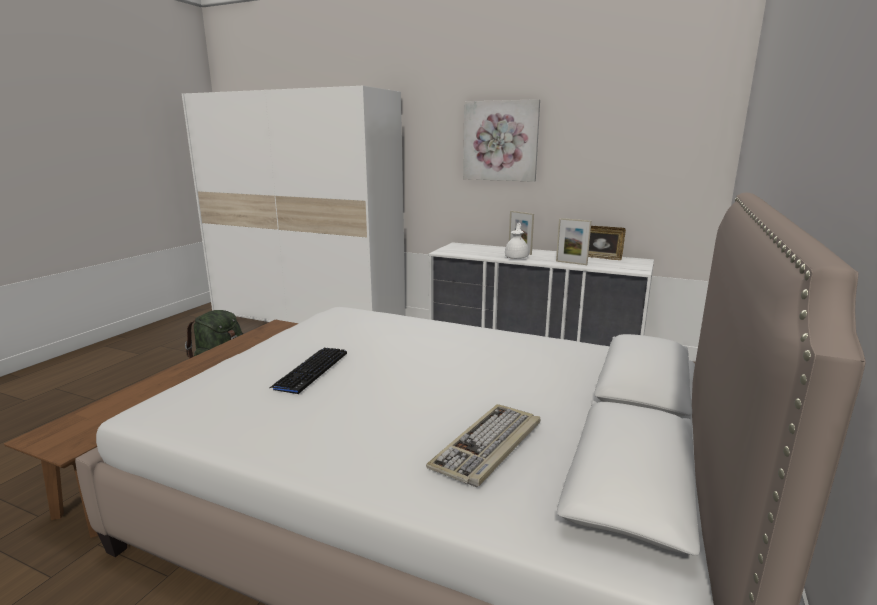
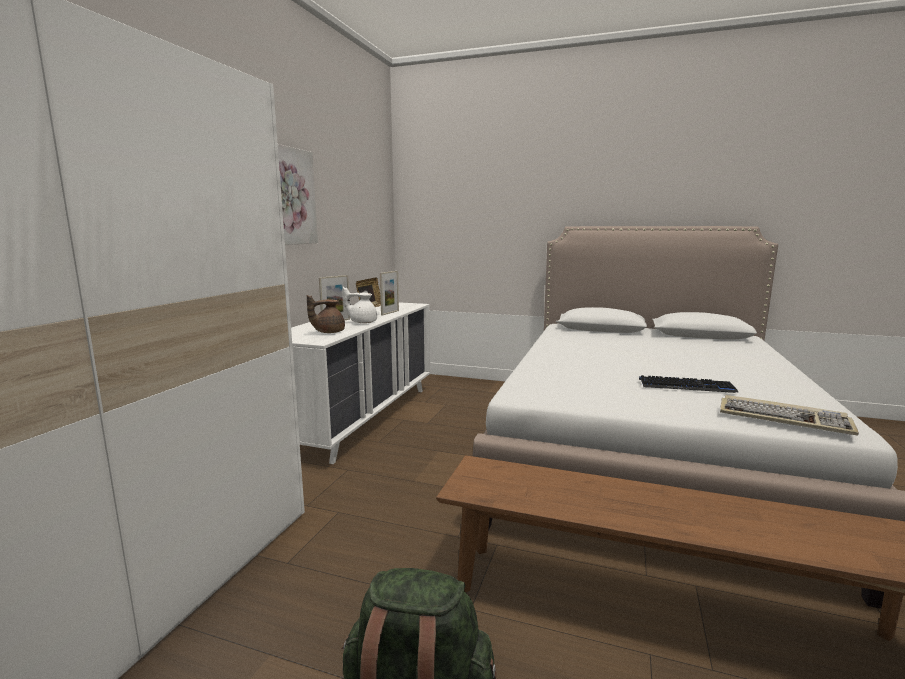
camera: 95 degrees left, 5 degrees down
(473, 252) = (328, 332): none -> brown teapot
(488, 447) = (710, 349): keyboard -> keyboard (784, 418)

